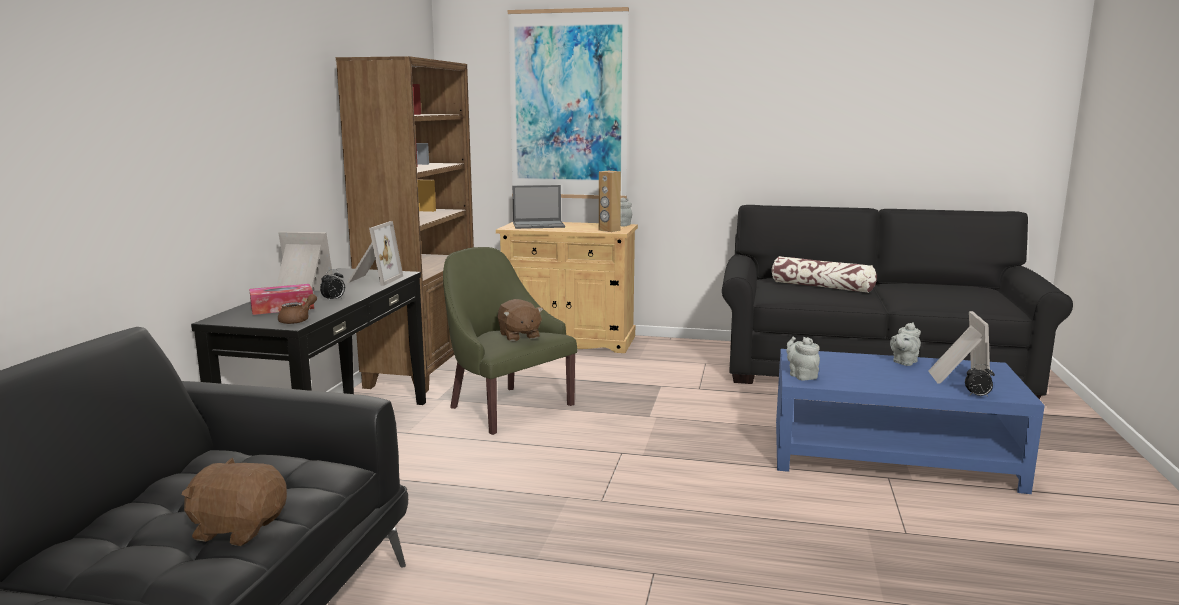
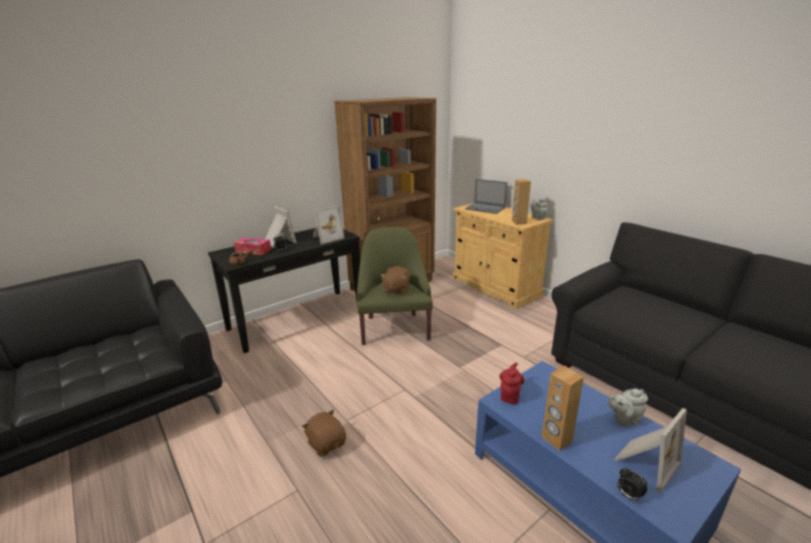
camera: 40 degrees right, 10 degrees up
(238, 528) = (85, 379): brown plush toy -> brown plush toy (326, 443)
(568, 105) = (519, 125): picture -> none
(801, 375) = (510, 395): grey teapot -> red teapot
(822, 287) = (655, 311): pillow -> none
(884, 387) = (556, 439): none -> brown speaker

